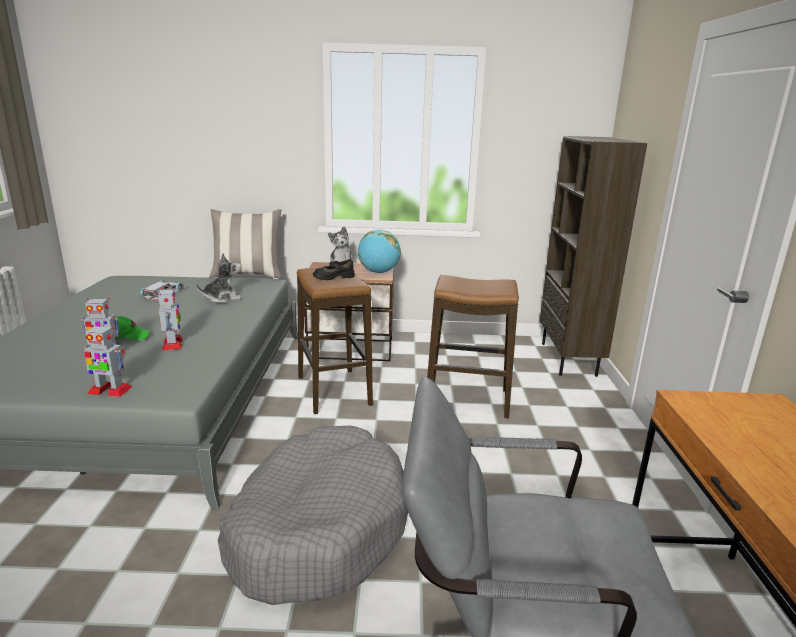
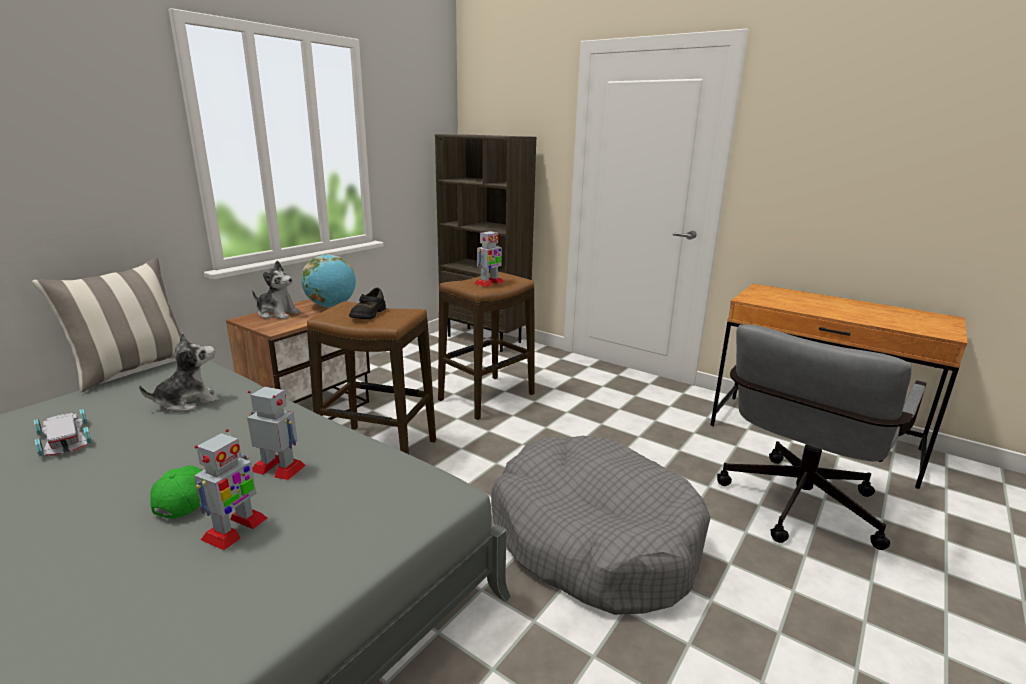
camera: 55 degrees left, 0 degrees up
(109, 390) = (363, 544): toy robot -> toy robot (489, 283)
(222, 298) = (188, 402): plush toy -> plush toy turned 45 degrees clockwise

